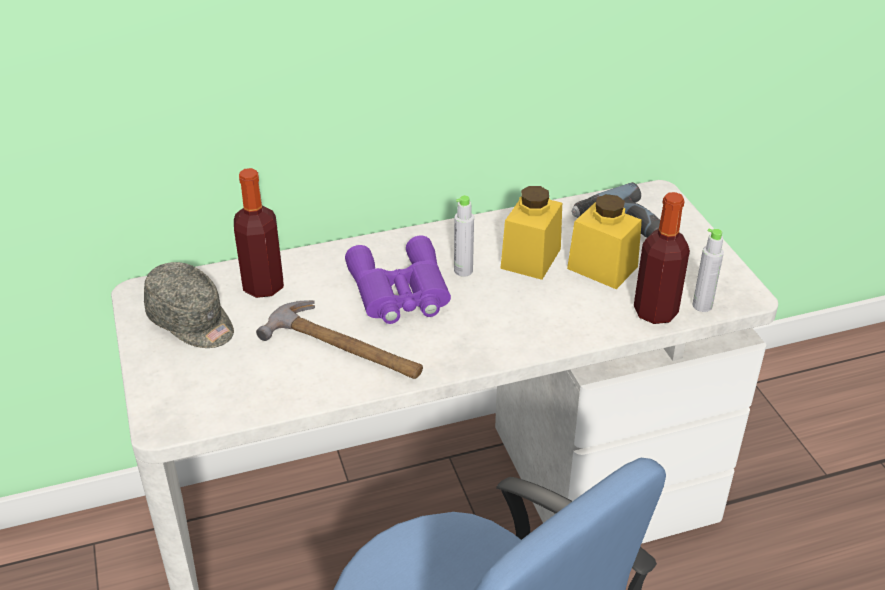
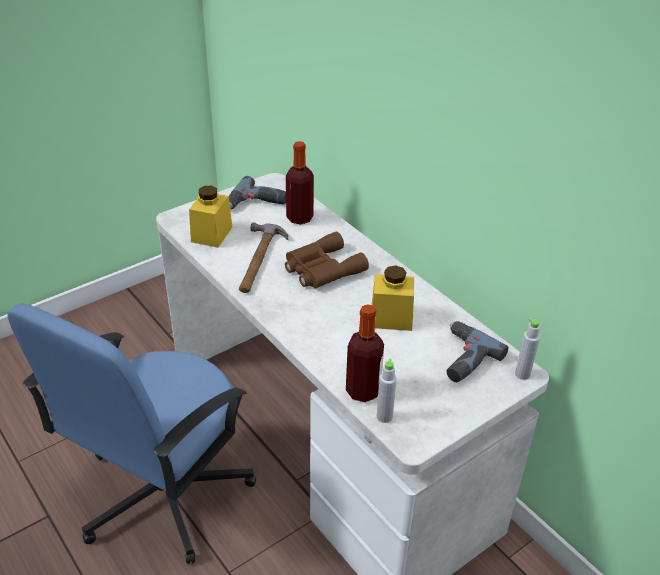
camera: 70 degrees right, 0 degrees up
(192, 322) = (256, 203): grey cap -> power drill
(399, 292) = (321, 269): purple binoculars -> brown binoculars
(463, 270) = (359, 290): grey bottle -> grey bottle (522, 374)
(602, 267) = (401, 355): yellow jar -> yellow jar (211, 234)

